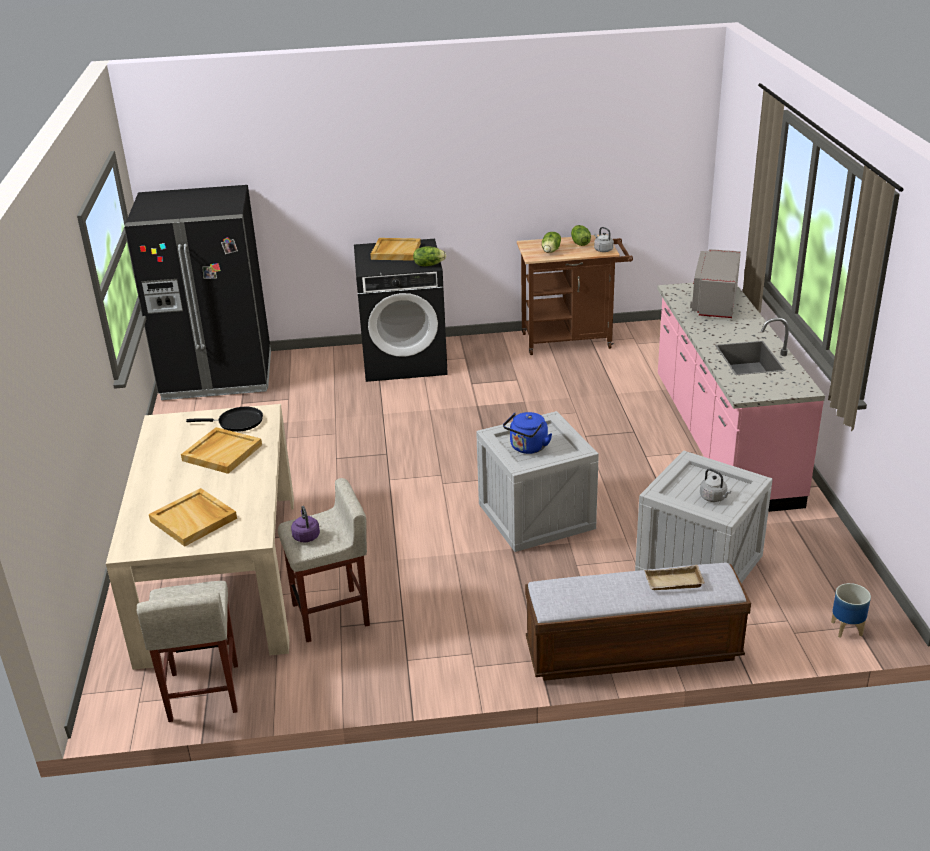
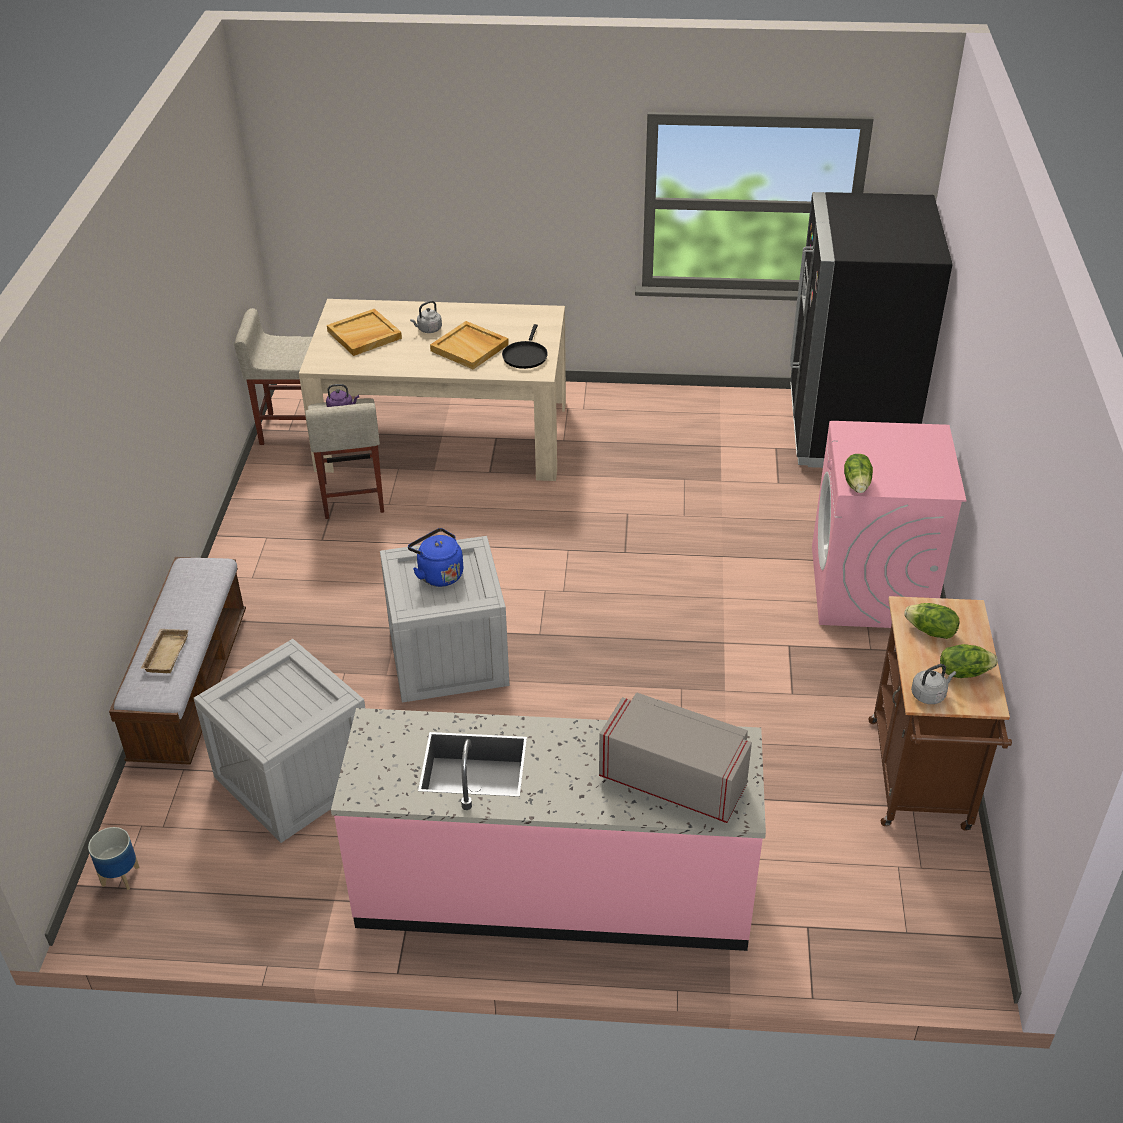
camera: 100 degrees right, 10 degrees up
(395, 251) = (915, 459): beige tray -> none
(405, 360) = (871, 588): black washing machine -> pink washing machine
(714, 498) = (260, 704): grey kettle -> grey kettle (428, 329)

